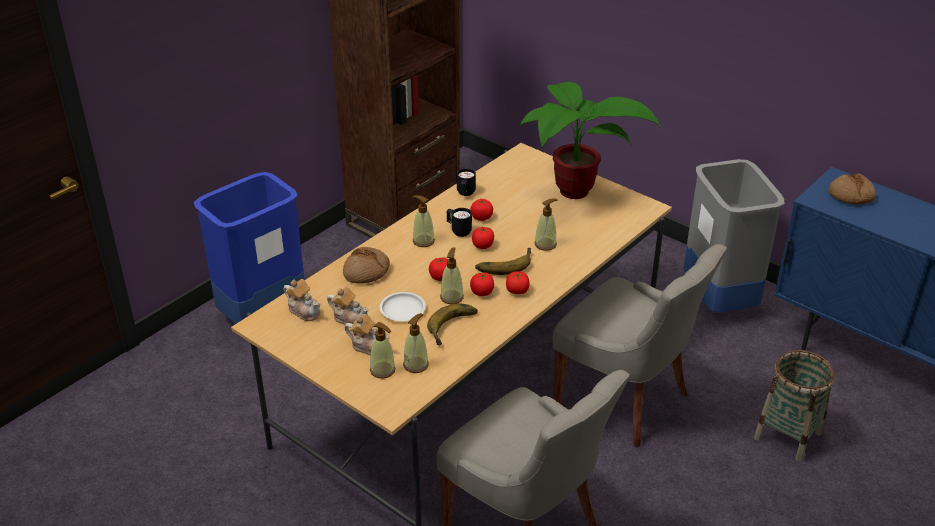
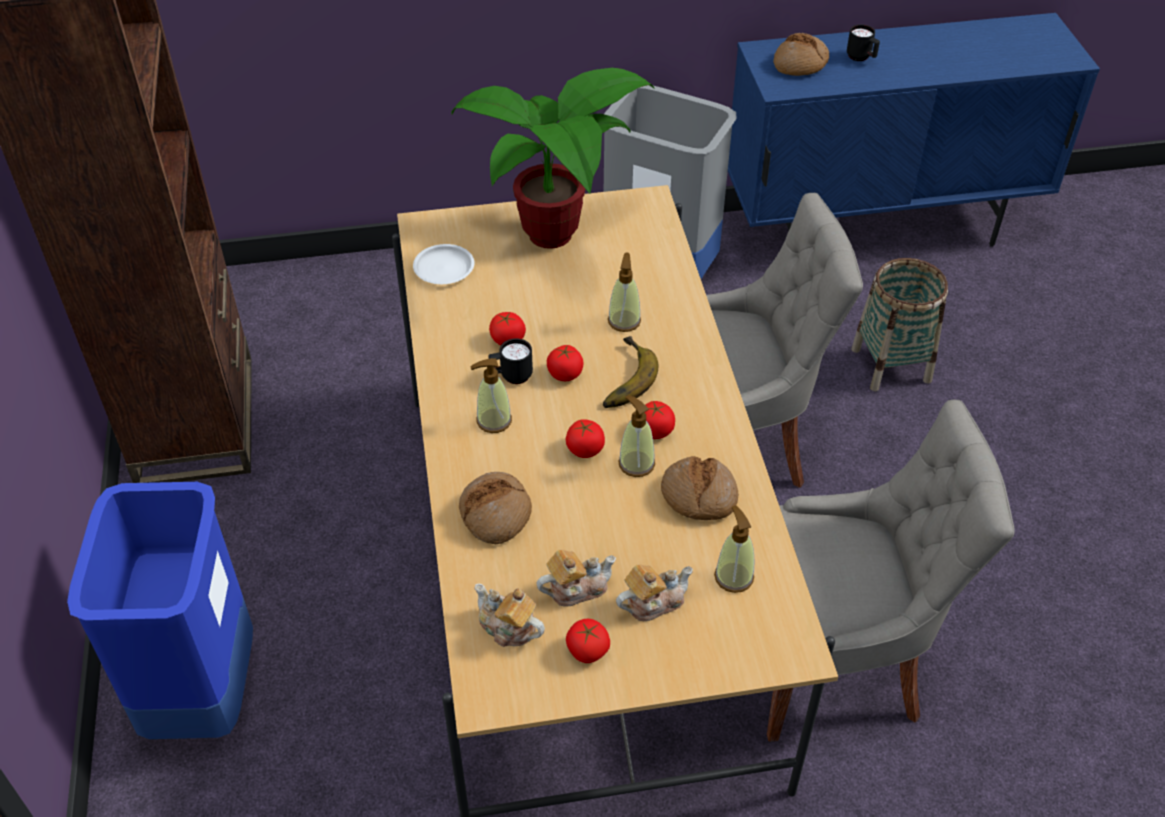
camera: 50 degrees left, 10 degrees up
(304, 310) = (508, 628): teapot -> teapot turned 135 degrees counterclockwise
(382, 370) = (713, 616): soap dispenser -> none
(402, 310) = (613, 525): white plate -> white plate (444, 268)
(455, 328) = (698, 496): banana -> bread
(465, 194) = (442, 324): black mug -> black mug (861, 58)
(517, 291) = (685, 399): tomato -> tomato (587, 650)

